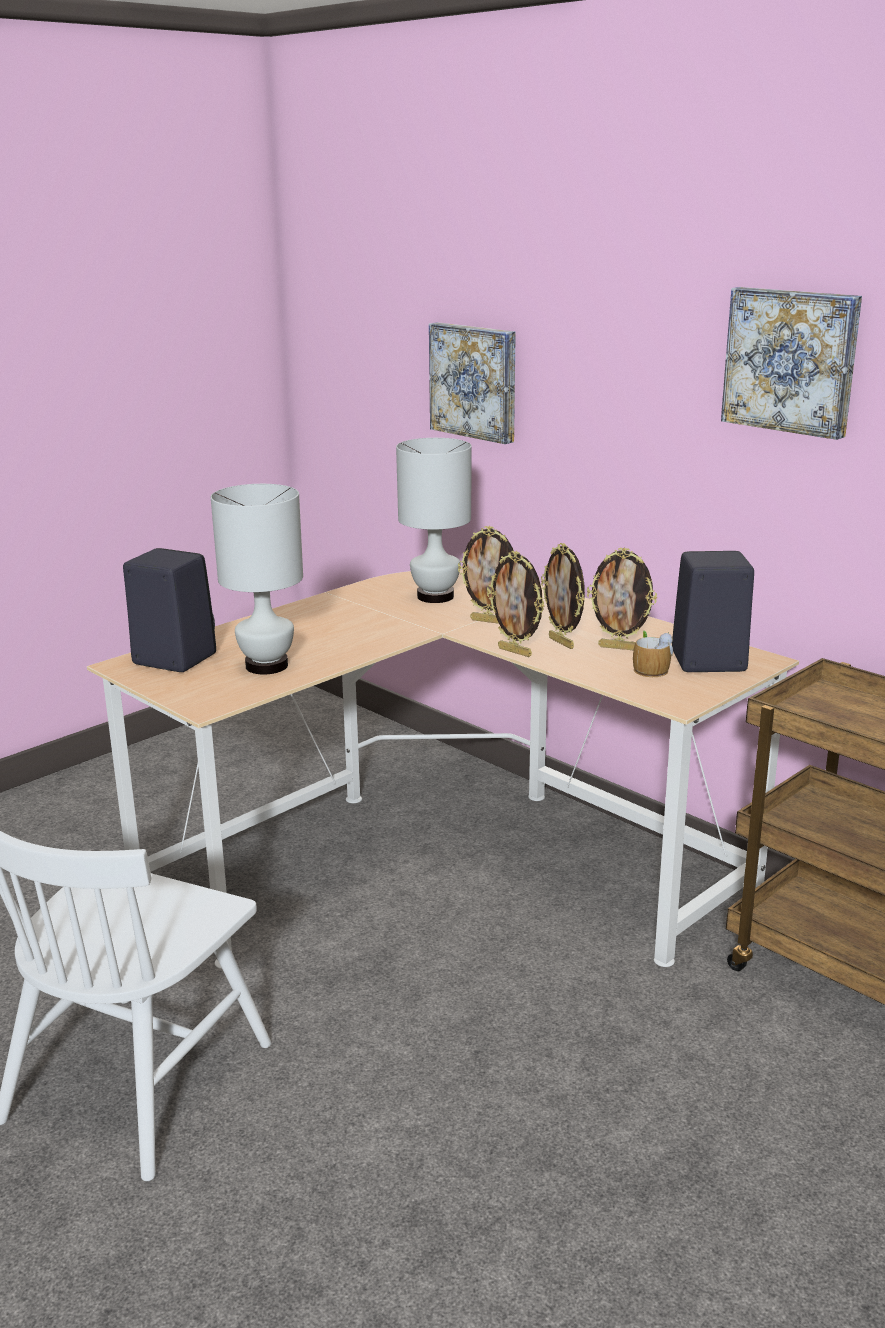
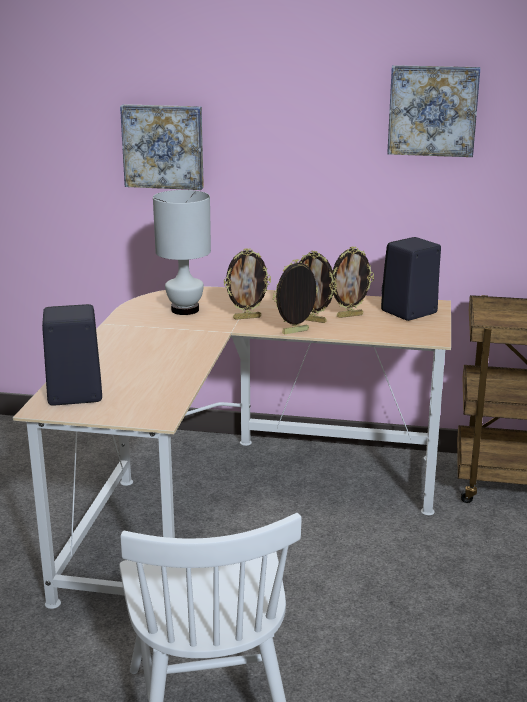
camera: 35 degrees left, 0 degrees up
(266, 665) = (151, 381): white table lamp -> none
(515, 652) = (295, 332): picture frame -> picture frame turned 150 degrees clockwise
(649, 668) = (385, 323): mug -> none

